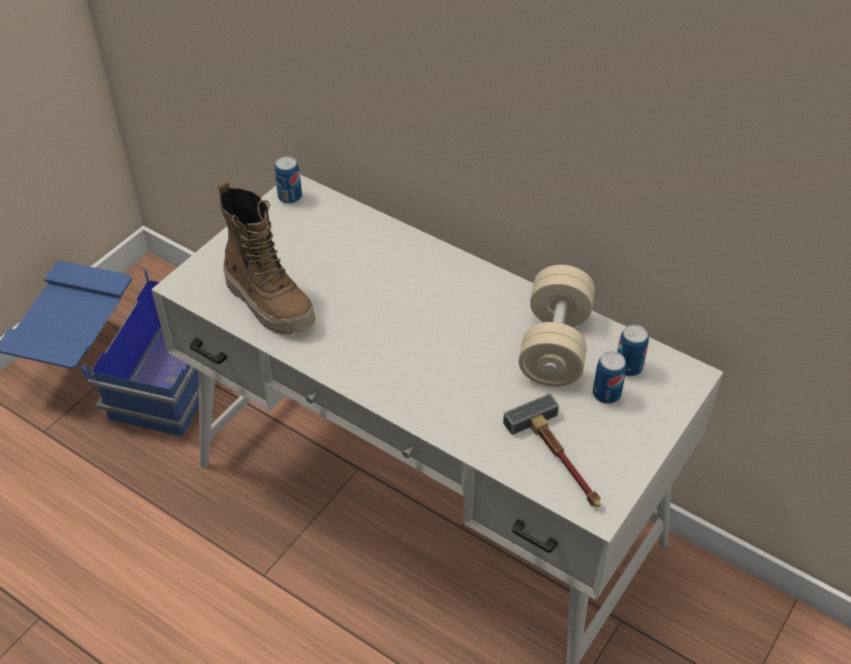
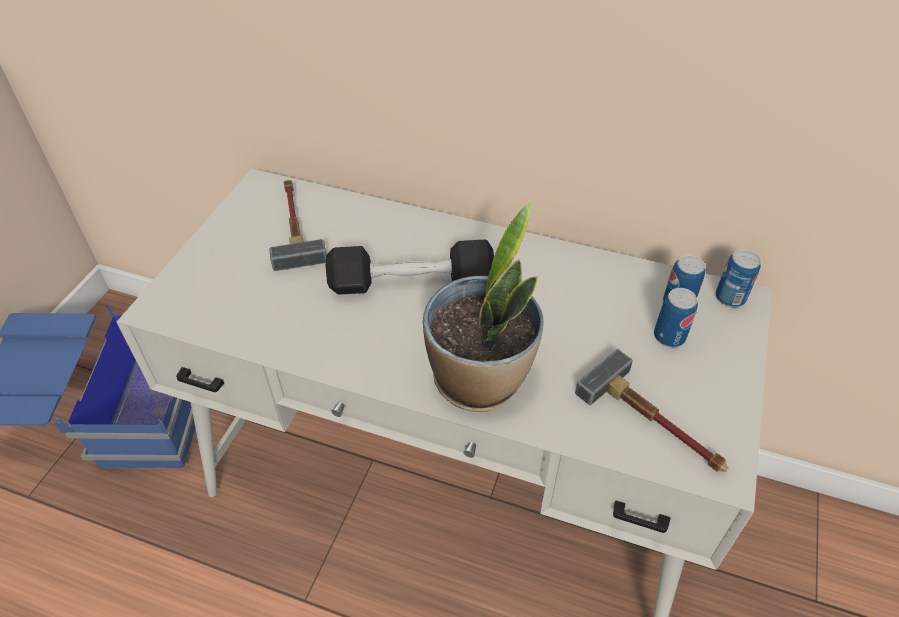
camera: 15 degrees left, 0 degrees up
(270, 303) = (263, 310): boot -> none
(290, 197) = (255, 194): can -> can (730, 298)
(316, 232) = (294, 225): none -> hammer
(400, 303) = (411, 282): none -> black dumbbell
(428, 396) = (480, 380): none -> potted plant
(555, 345) = (593, 296): beige dumbbell -> none

